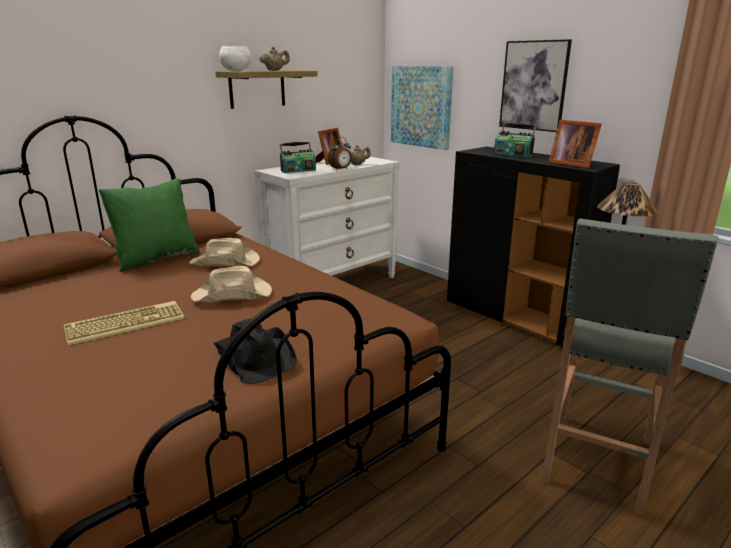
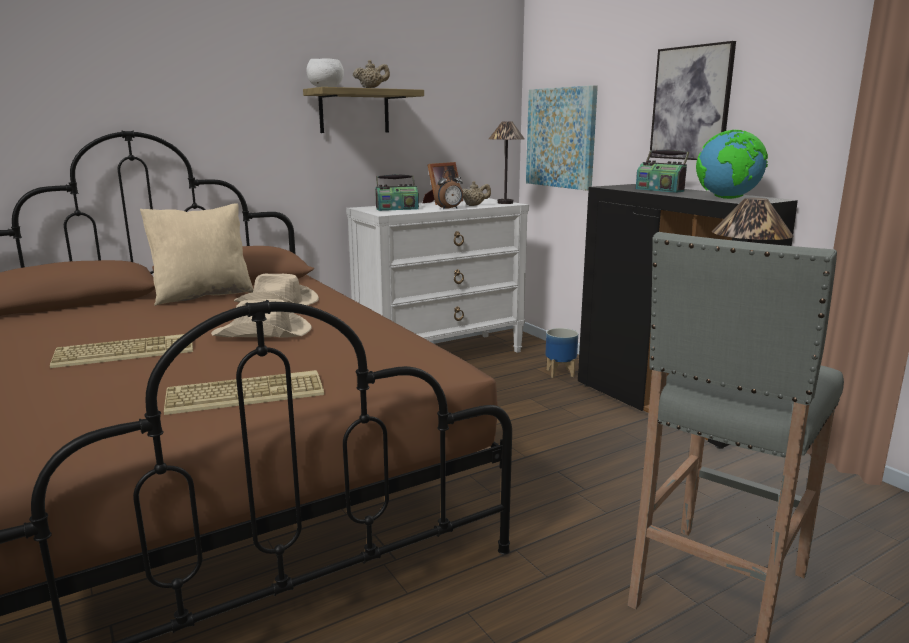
camera: 10 degrees right, 5 degrees down
(156, 259) = (203, 295): green pillow -> beige pillow
(256, 356) = (247, 393): black hat -> keyboard
(379, 160) = (504, 203): none -> table lamp
(430, 294) = (560, 373): none -> planter
(571, 164) = (728, 198): picture frame -> globe

